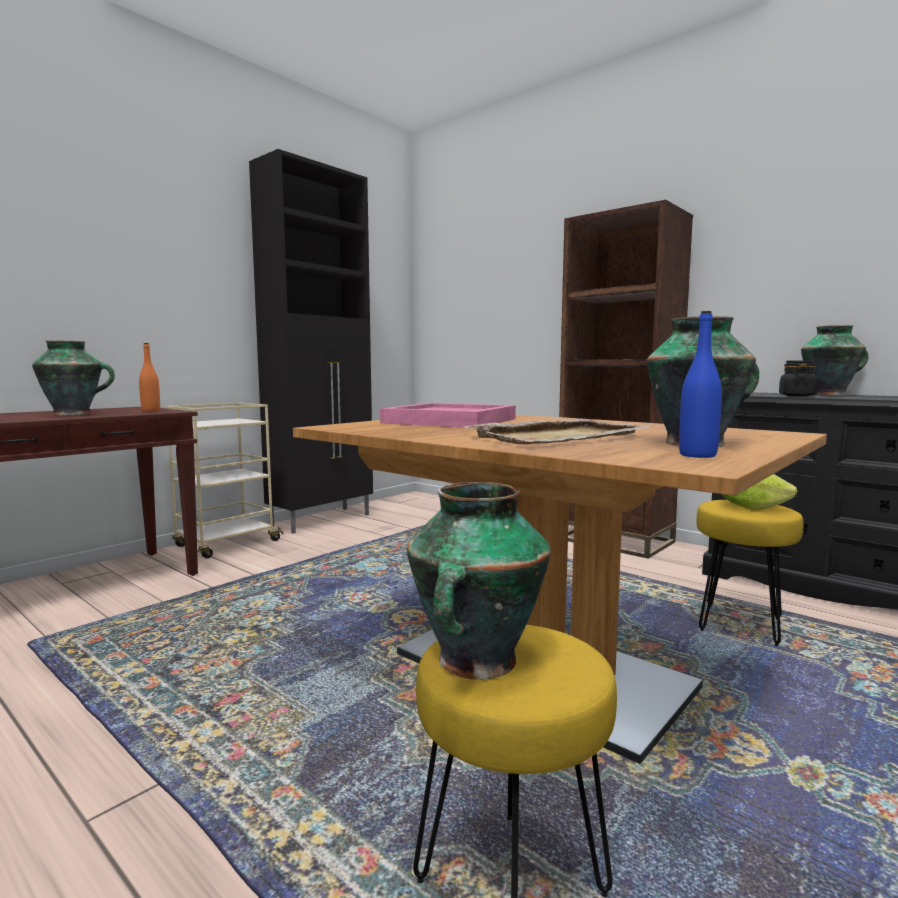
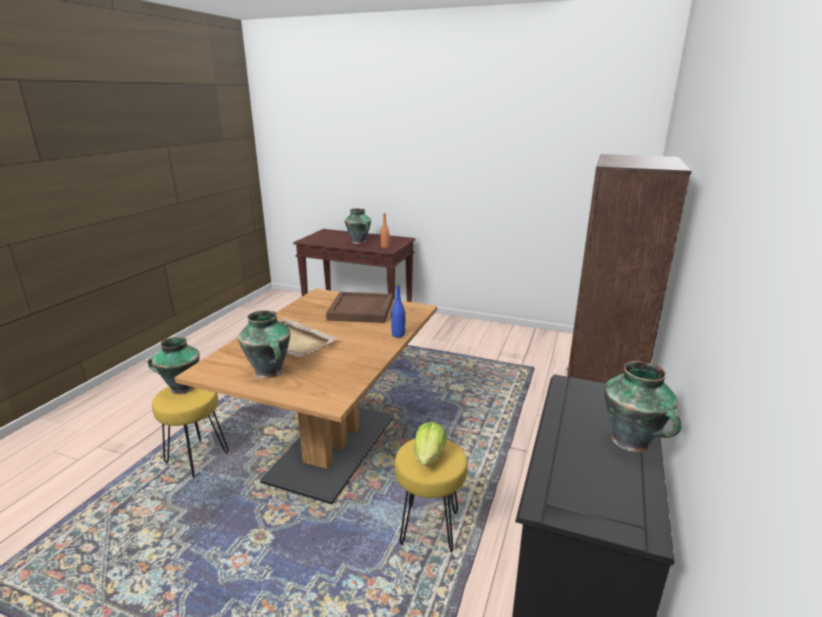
camera: 70 degrees right, 15 degrees up
(226, 544) = (438, 322): beige cart -> none
(323, 520) = (507, 332): black cabinet -> none
(451, 421) = (361, 310): pink tray -> brown tray
(697, 455) = (229, 371): blue bottle -> blue bottle (398, 335)
(797, 396) = (569, 416): black jar -> none

